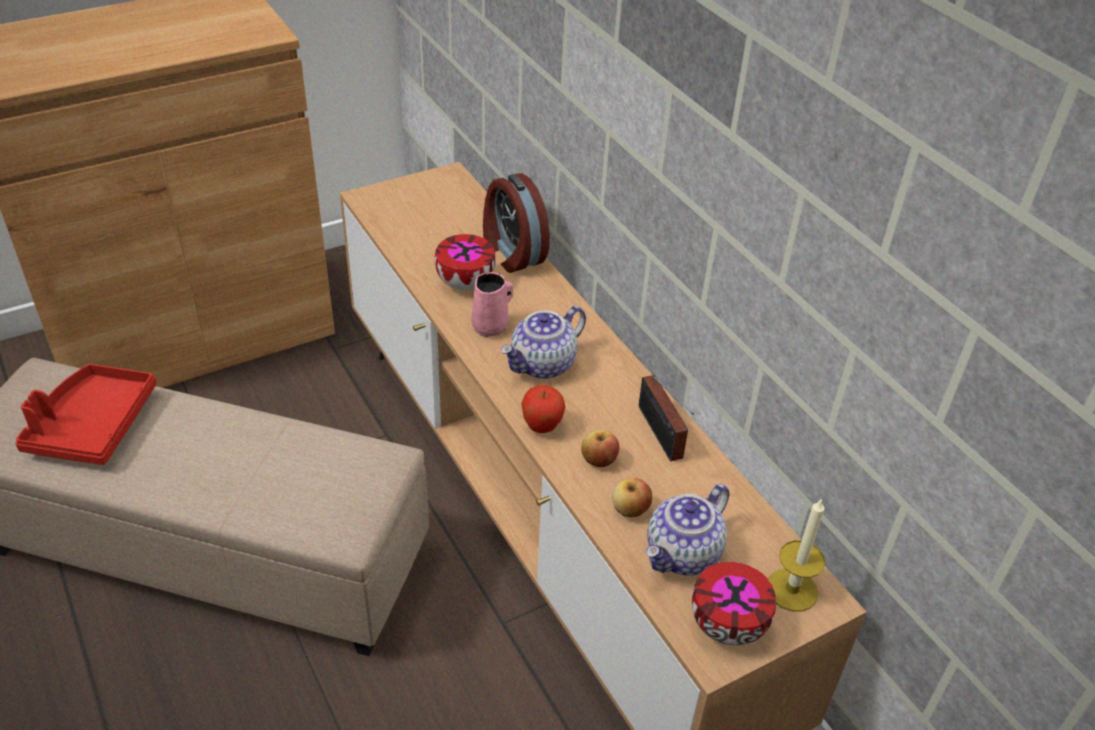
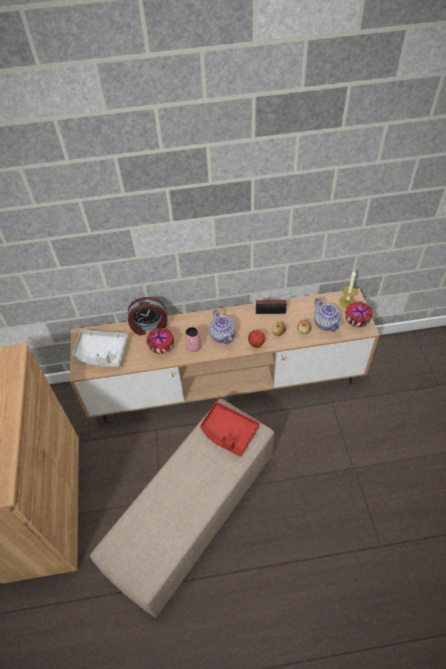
camera: 65 degrees left, 10 degrees up
(92, 426) = (157, 526): red tray -> red tray (228, 432)
(418, 210) = (101, 353): none -> grey tray

